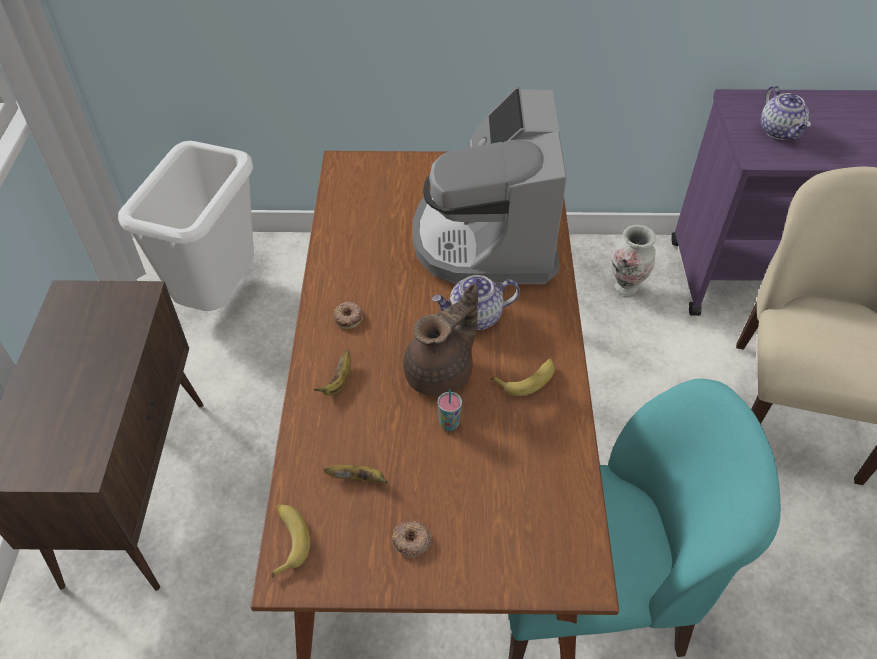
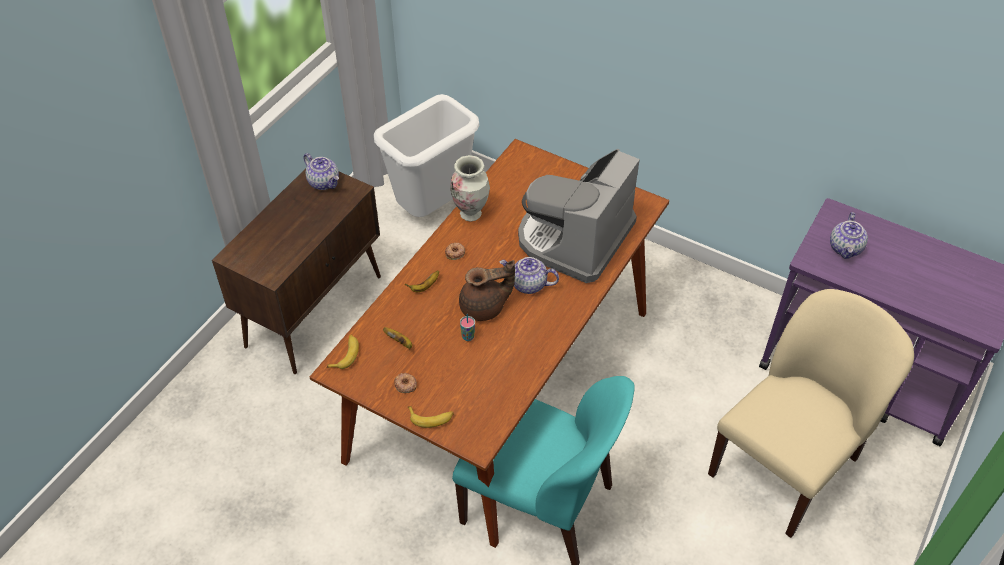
camera: 30 degrees right, 0 degrees up
(87, 303) = (324, 182): none -> teapot
(527, 379) = (530, 333): banana -> banana (431, 418)
(626, 287) = (726, 325): vase -> vase (471, 214)

